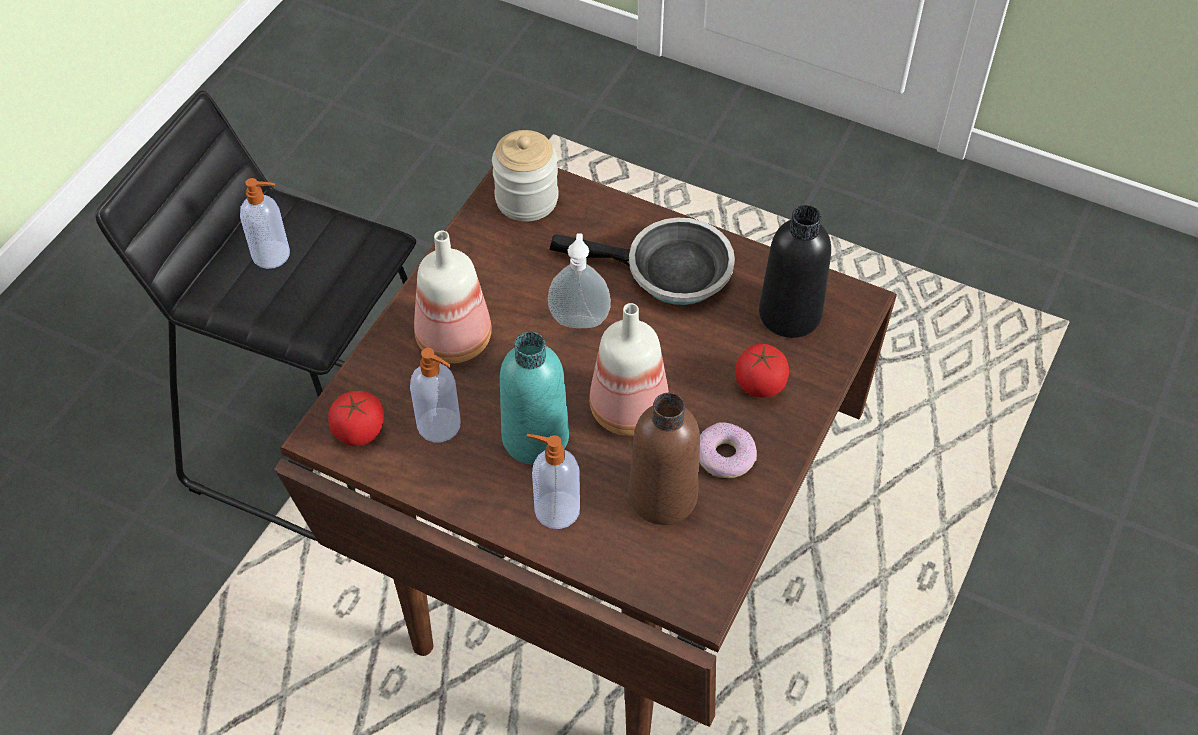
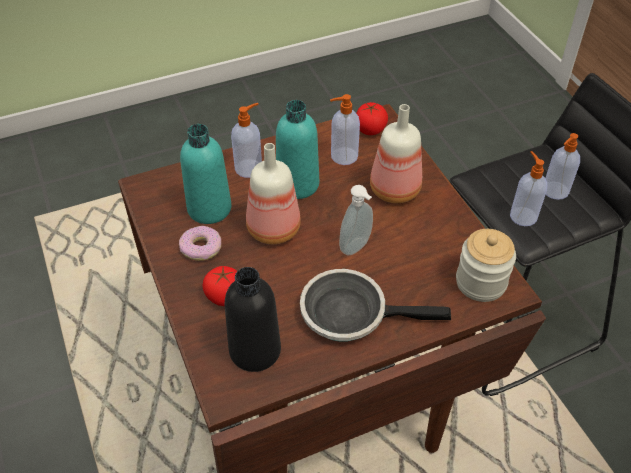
camera: 130 degrees right, 5 degrees down
(344, 263) = (522, 216): none -> soap dispenser
(662, 496) = (209, 208): brown bottle -> turquoise bottle
(669, 272) = (351, 313): frying pan -> frying pan turned 45 degrees clockwise

